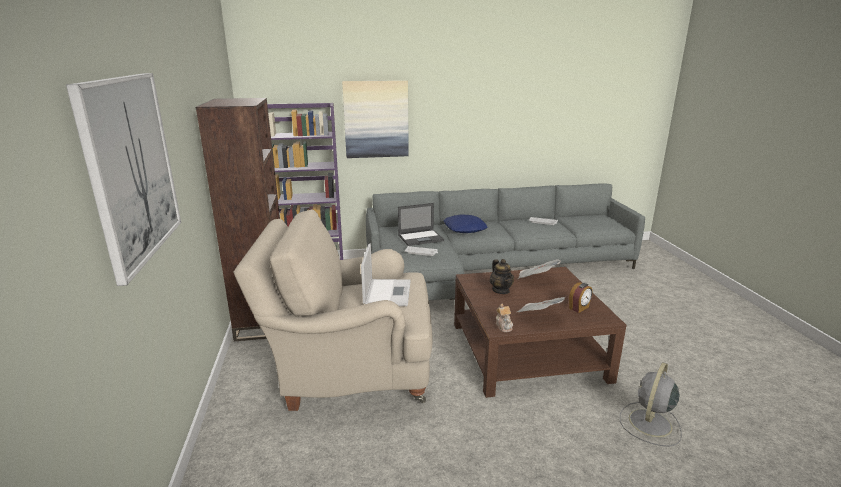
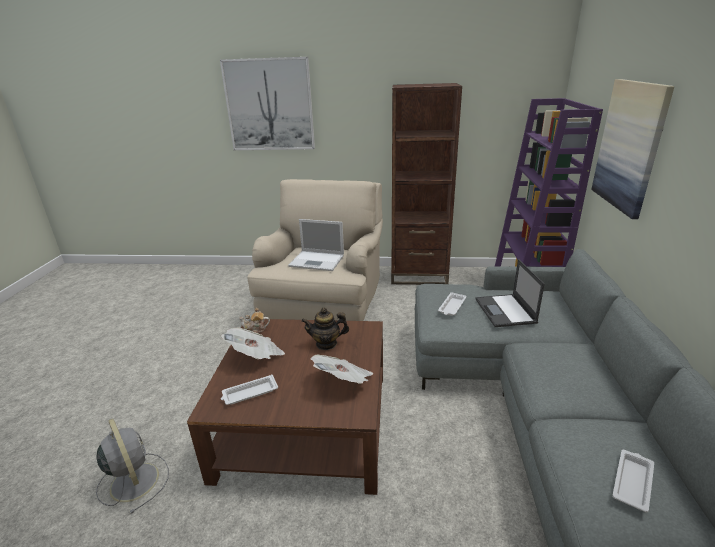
camera: 105 degrees right, 5 degrees up
(465, 228) = (560, 357): blue pillow -> none
(579, 308) = (249, 393): alarm clock -> white tray

